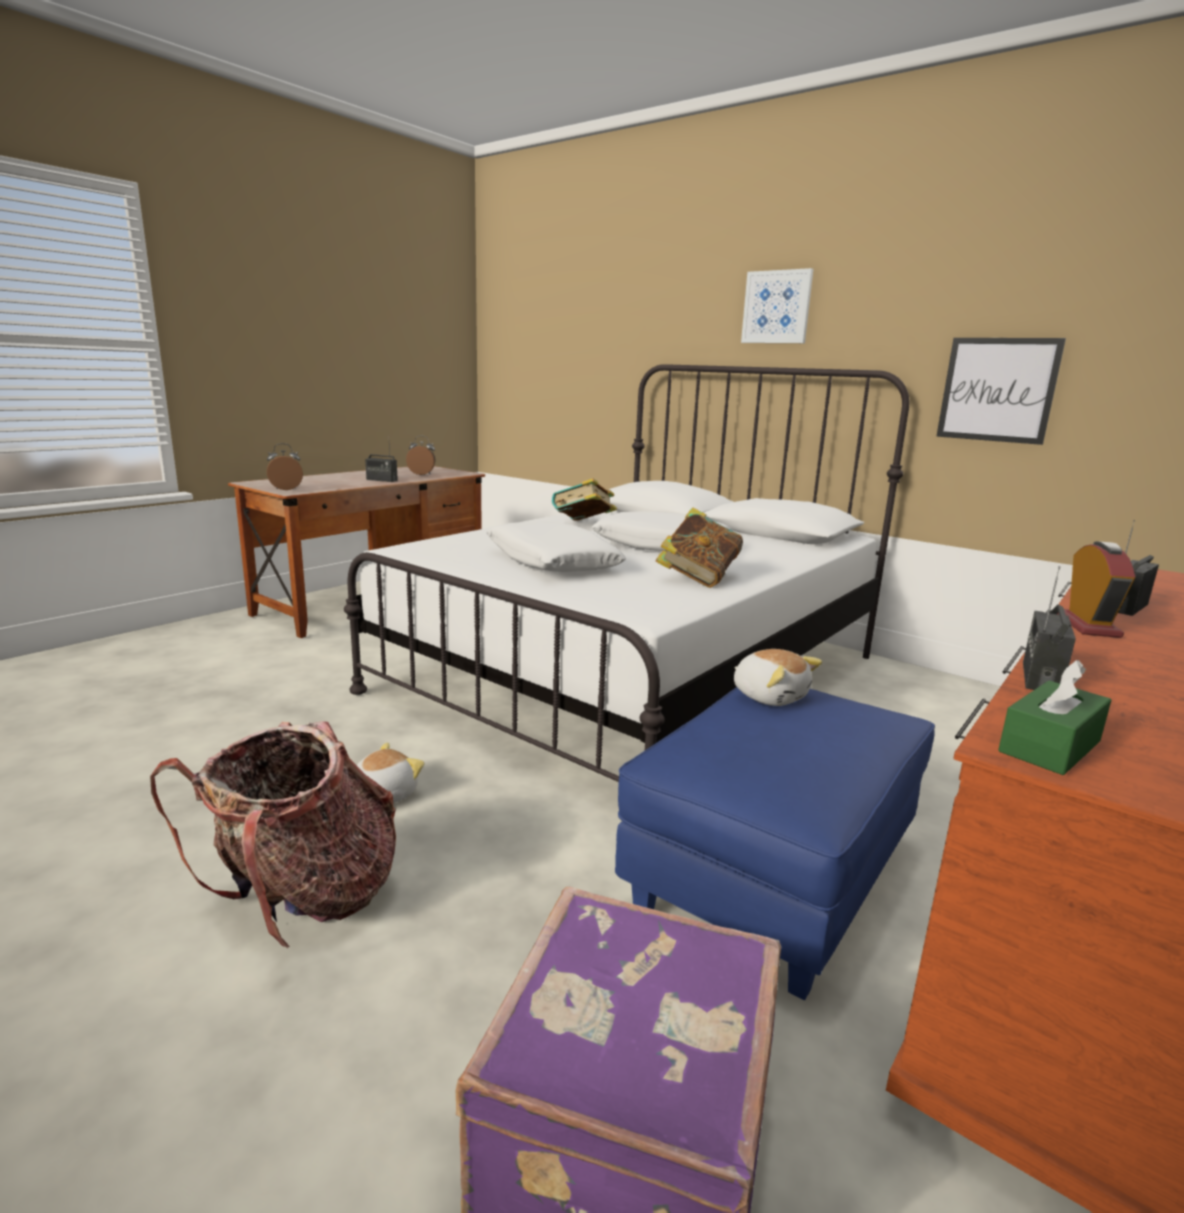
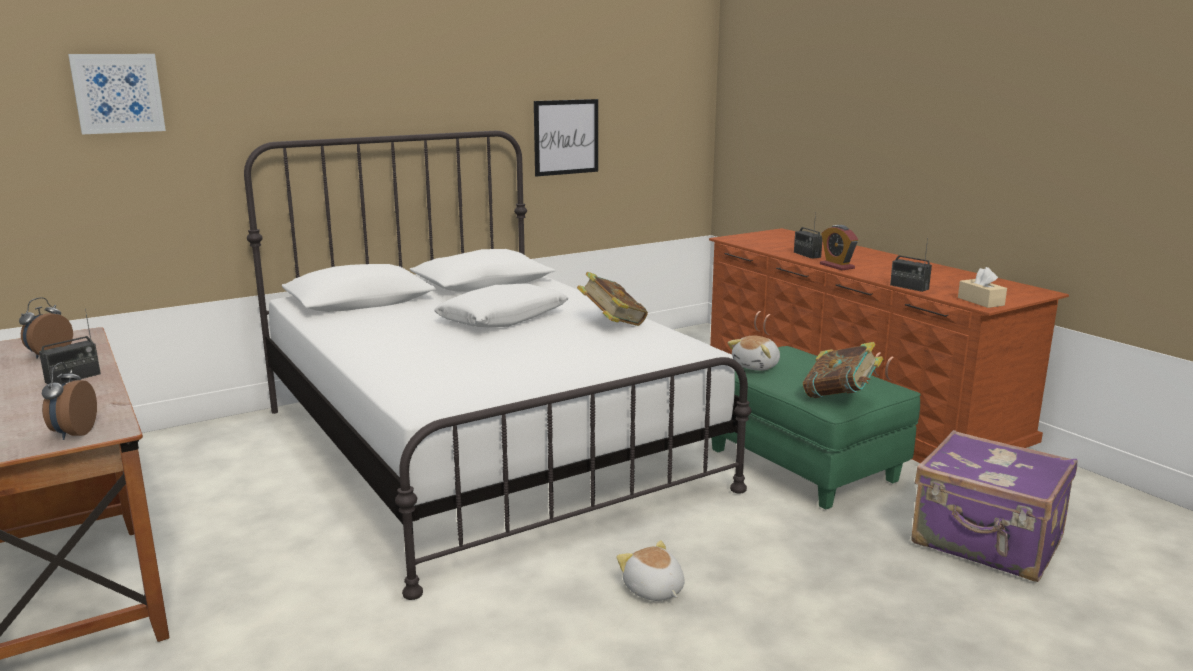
camera: 70 degrees left, 0 degrees up
(303, 899) = (794, 630): backpack -> none
(551, 563) = (533, 357): white pillow -> none
(583, 525) = (386, 331): book -> book (840, 397)
(770, 696) = (757, 366): plush toy -> plush toy turned 150 degrees clockwise
(771, 880) = (801, 466): blue ottoman -> green ottoman
(777, 307) = (386, 77): picture -> picture (118, 93)
(1050, 746) = (980, 301): green tissue box -> beige tissue box
(1087, 625) = (837, 266): alarm clock -> alarm clock turned 150 degrees counterclockwise

